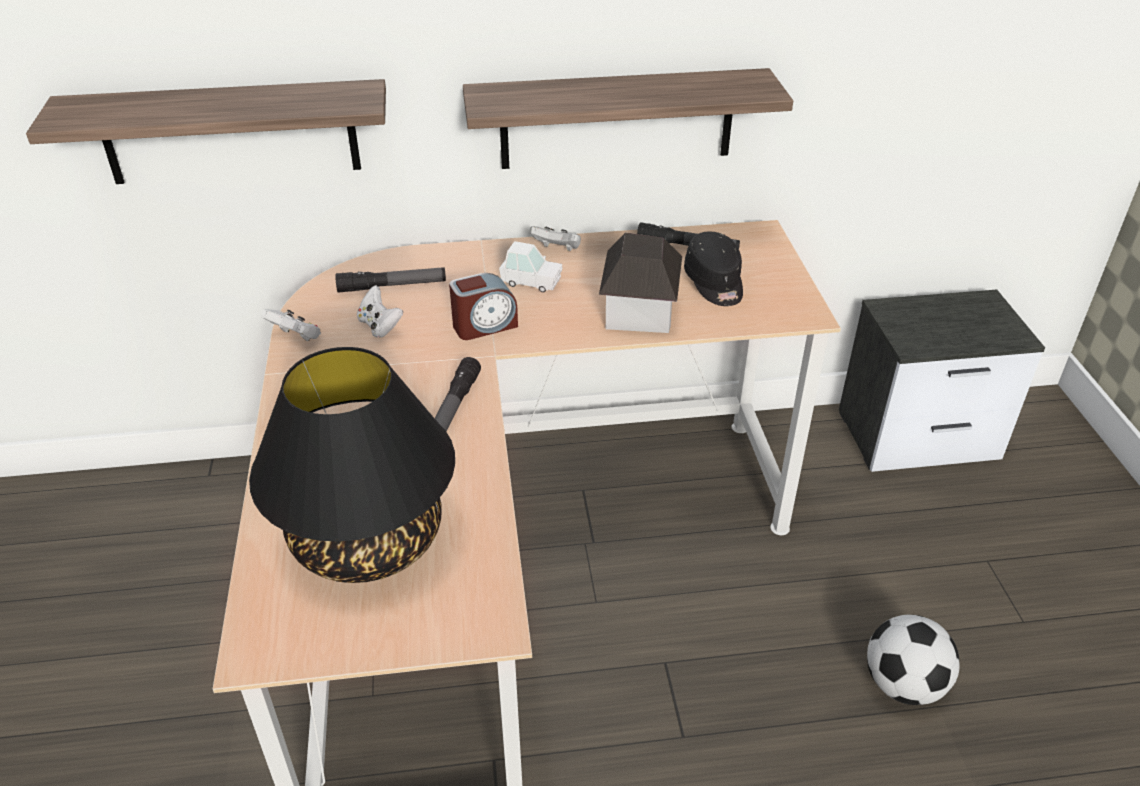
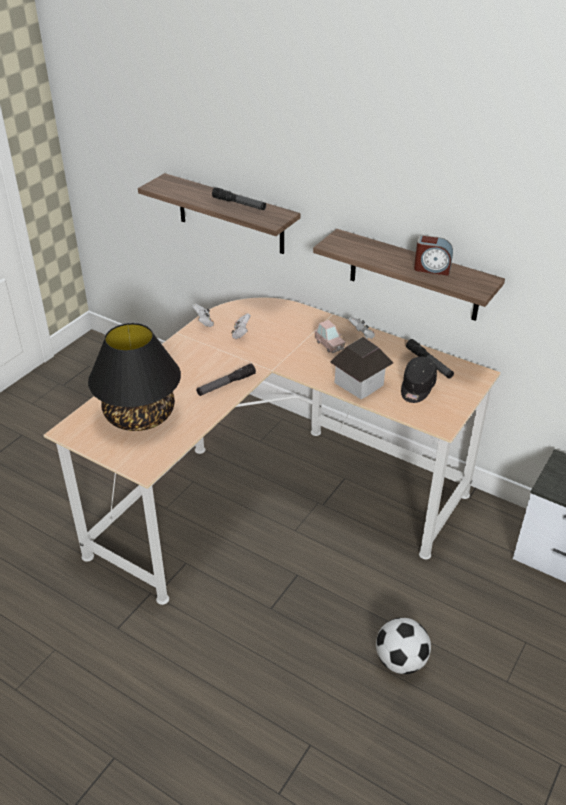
camera: 40 degrees right, 0 degrees up
(392, 286) = (267, 318): flashlight -> flashlight (239, 204)
(484, 326) = (283, 355): alarm clock -> alarm clock (432, 268)
(531, 282) = (329, 345): white toy car -> pink toy car

